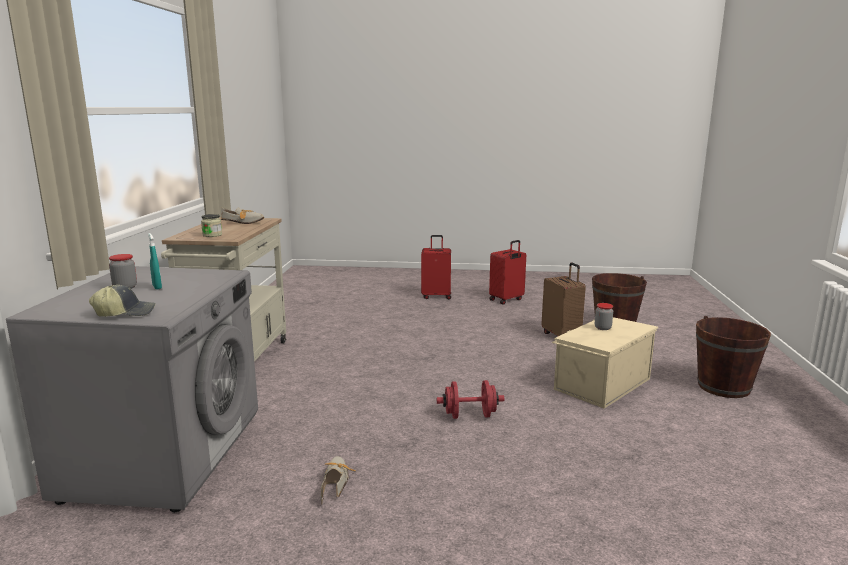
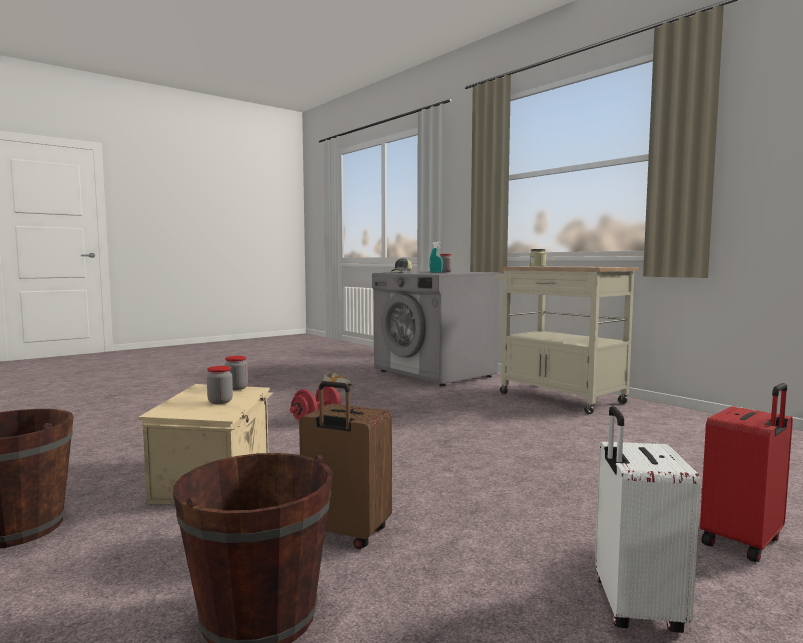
camera: 135 degrees right, 10 degrees down
(244, 222) = (588, 266): shoe -> none
(506, 300) = (634, 607): red suitcase -> white suitcase
(581, 339) = (236, 388): none -> jar

